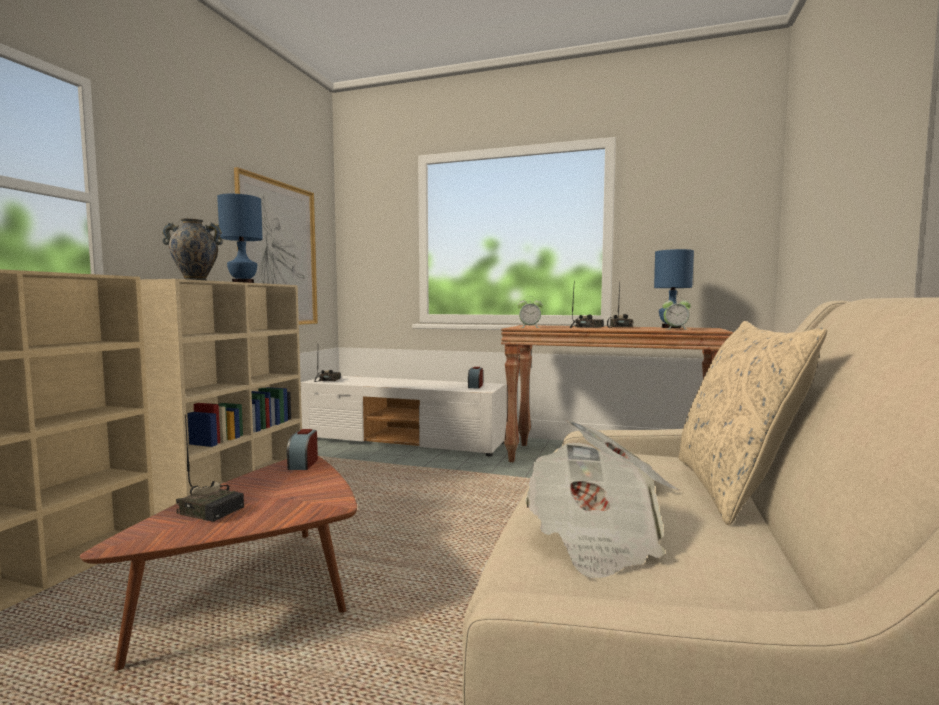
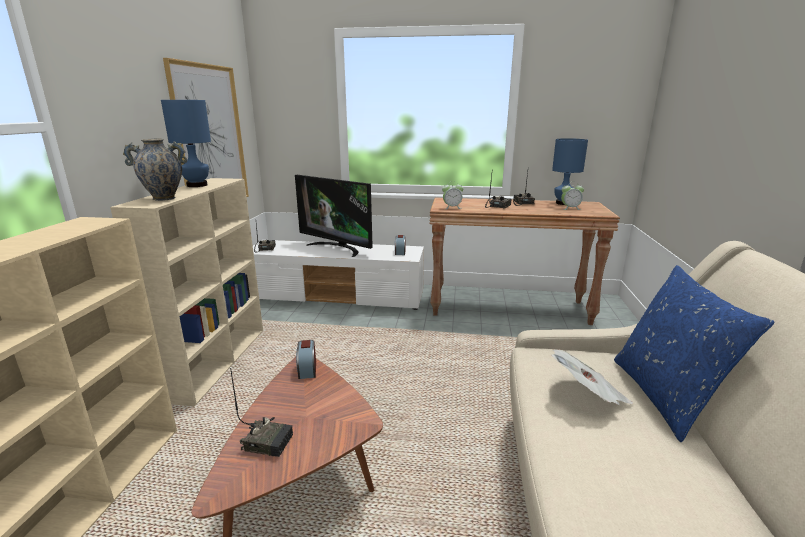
camera: 10 degrees left, 15 degrees up
(406, 382) = (337, 248): none -> television
(593, 541) = (605, 474): newspaper -> none
(733, 490) = (665, 396): beige pillow -> blue pillow

